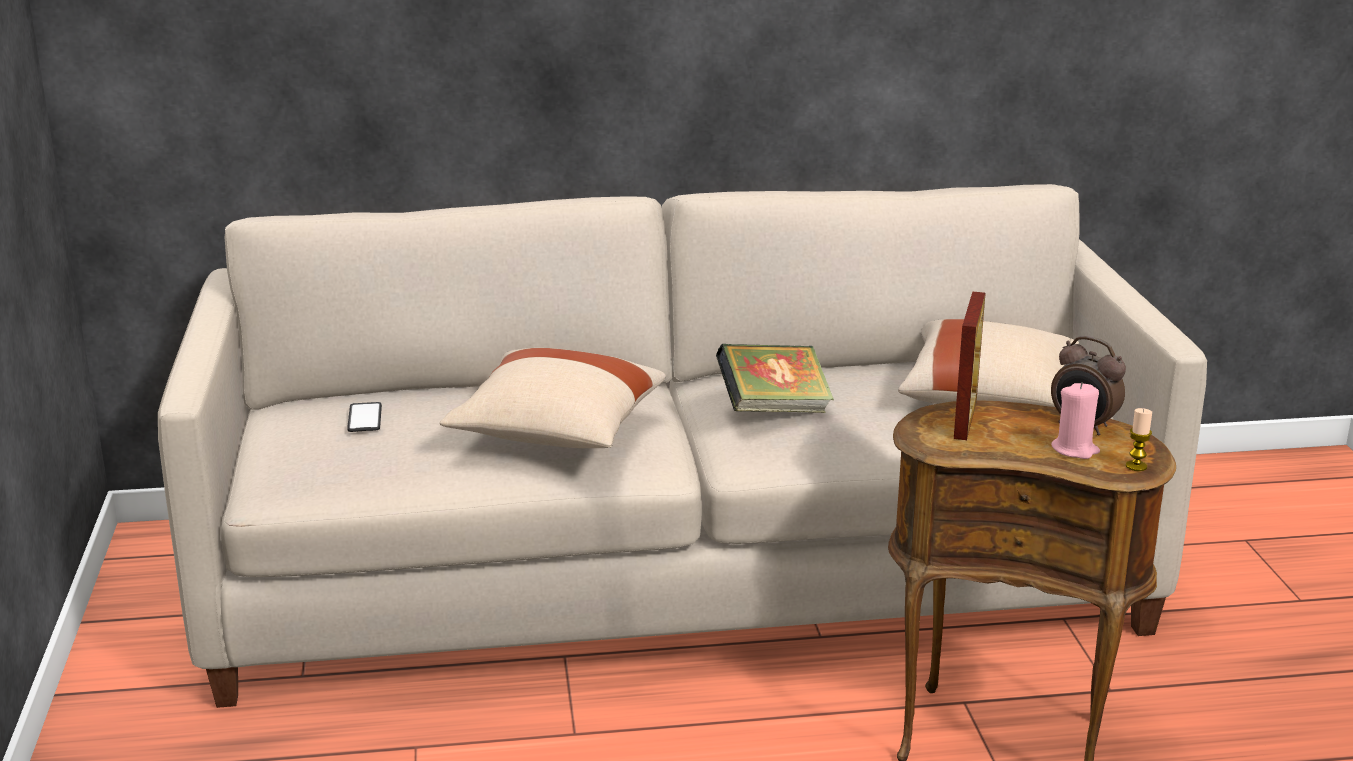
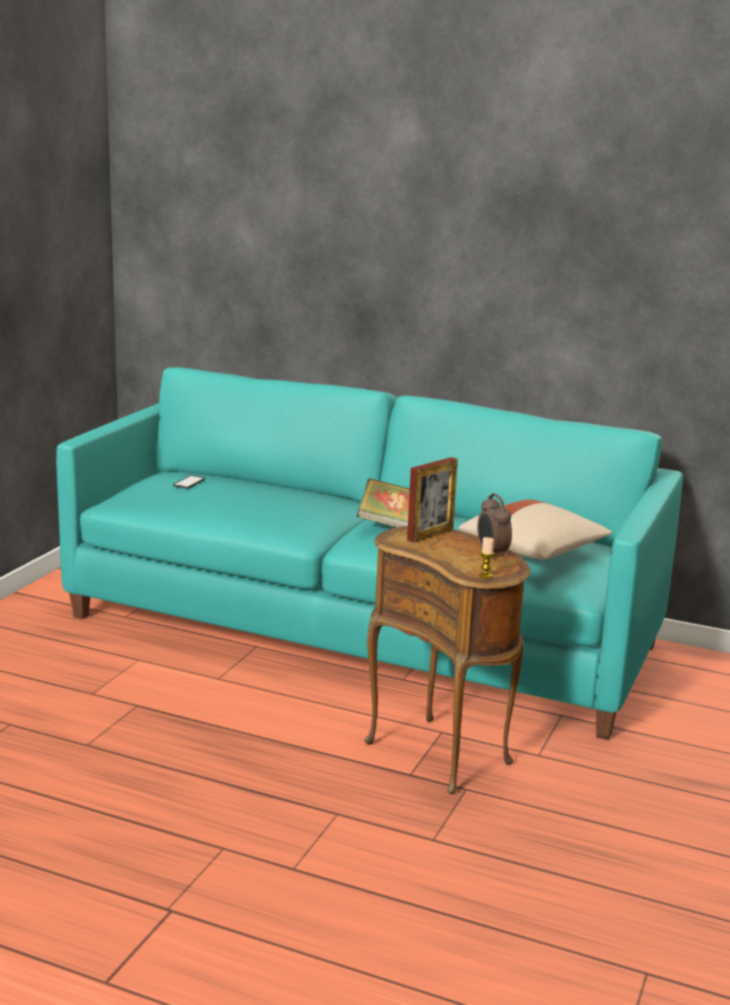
camera: 30 degrees right, 5 degrees down
(556, 432) = (265, 508): beige pillow -> none
(678, 577) = (362, 631): beige sofa -> turquoise sofa
(1075, 450) = (465, 561): pink candle -> none

